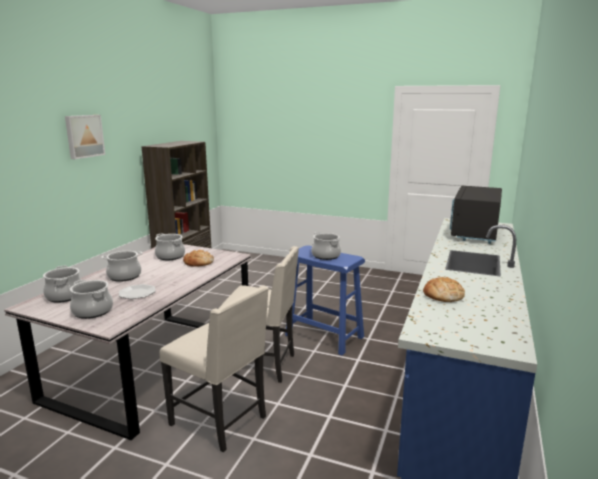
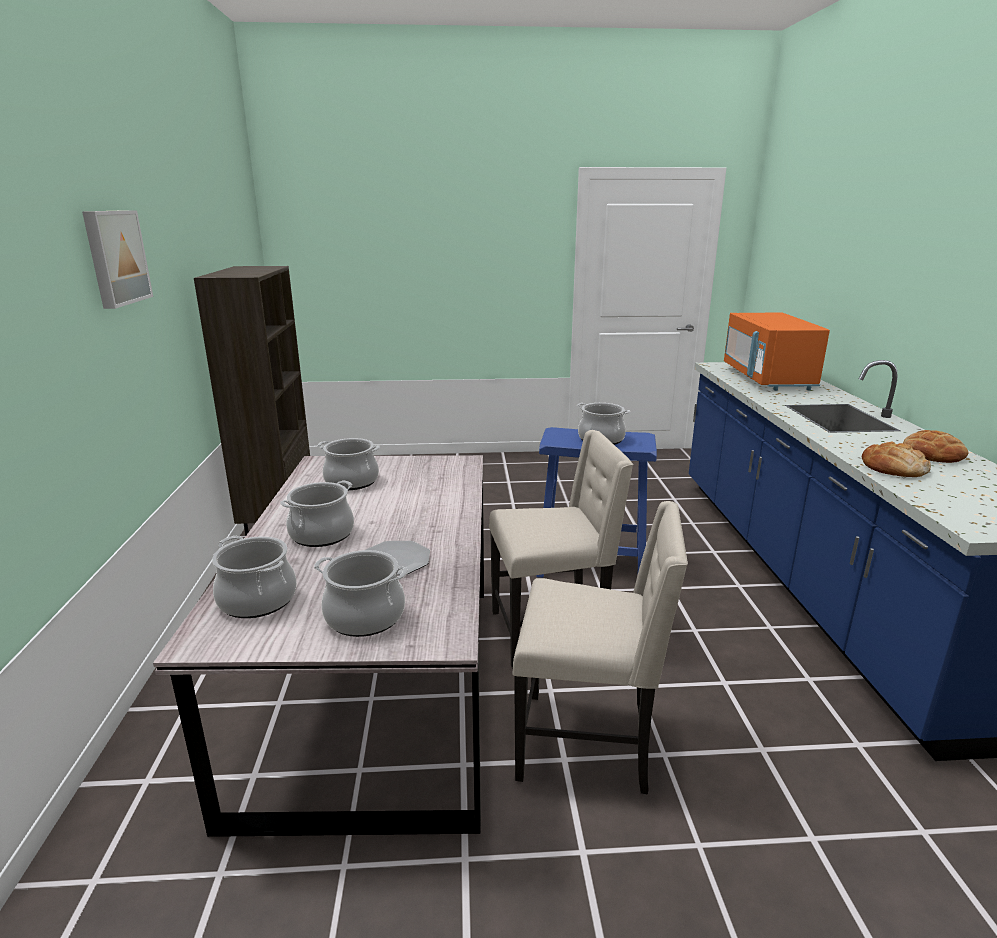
camera: 25 degrees left, 5 degrees up
(198, 262) = (419, 483): bread -> bread (932, 454)
(474, 233) = (767, 378): black microwave -> orange microwave

